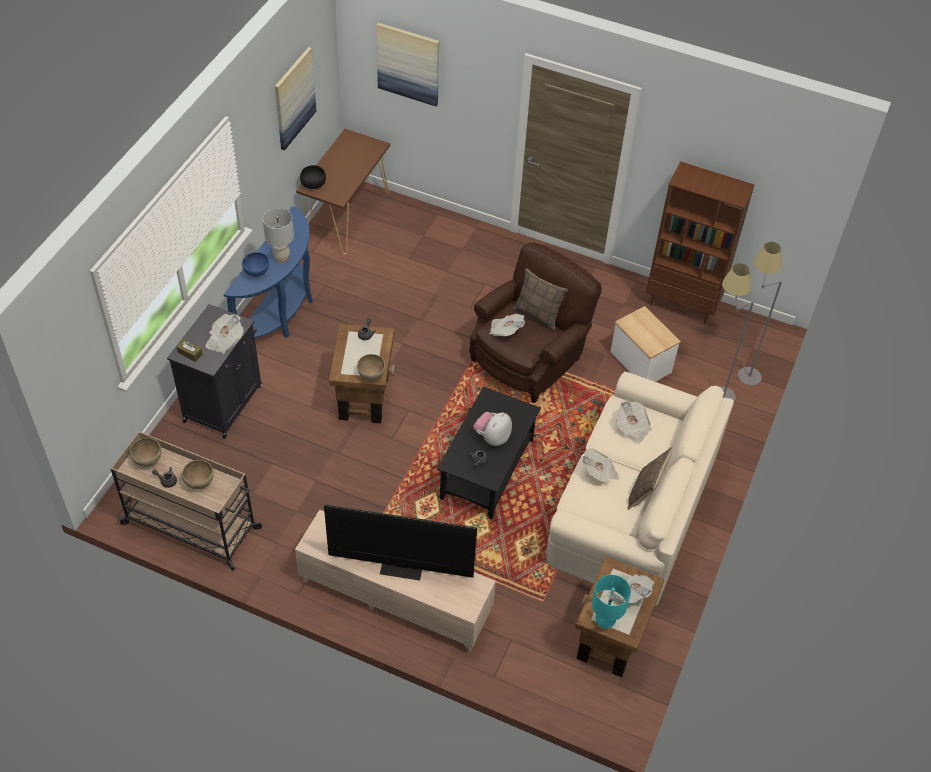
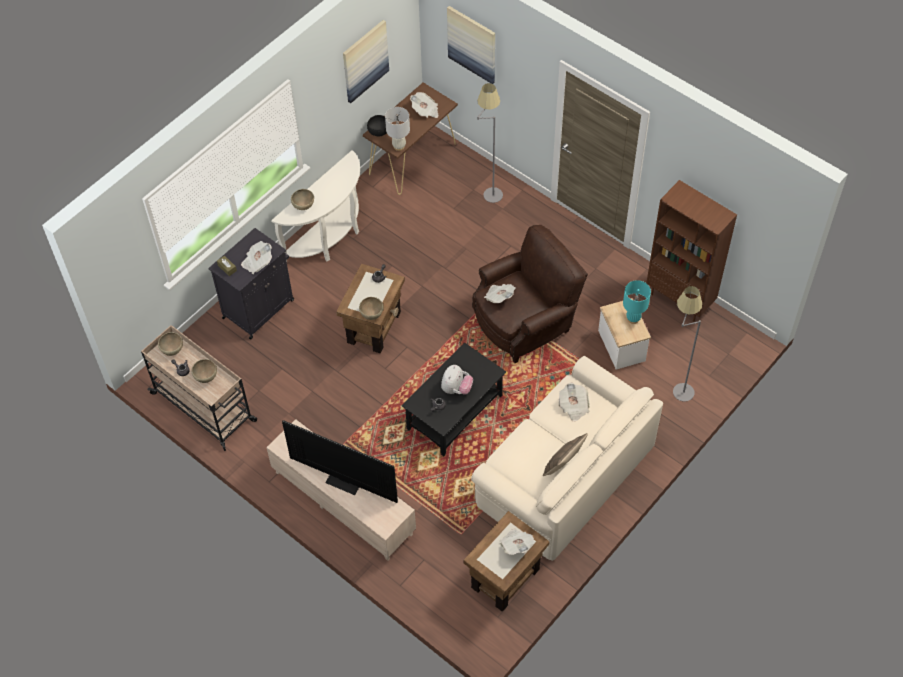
camera: 20 degrees right, 5 degrees up
(257, 273) = (303, 206): blue bowl -> brown bowl
(281, 257) = (328, 196): white table lamp -> white table lamp (399, 146)
(282, 313) = (330, 238): blue console table -> white console table
(492, 437) = (456, 388): plush toy -> plush toy turned 150 degrees clockwise
(537, 315) = (532, 288): pillow -> none
(599, 472) = (531, 439): newspaper -> newspaper (425, 111)
(605, 622) = (486, 564): turquoise table lamp -> turquoise table lamp (633, 318)
(741, 369) = (710, 371): grey floor lamp -> grey floor lamp (489, 188)

